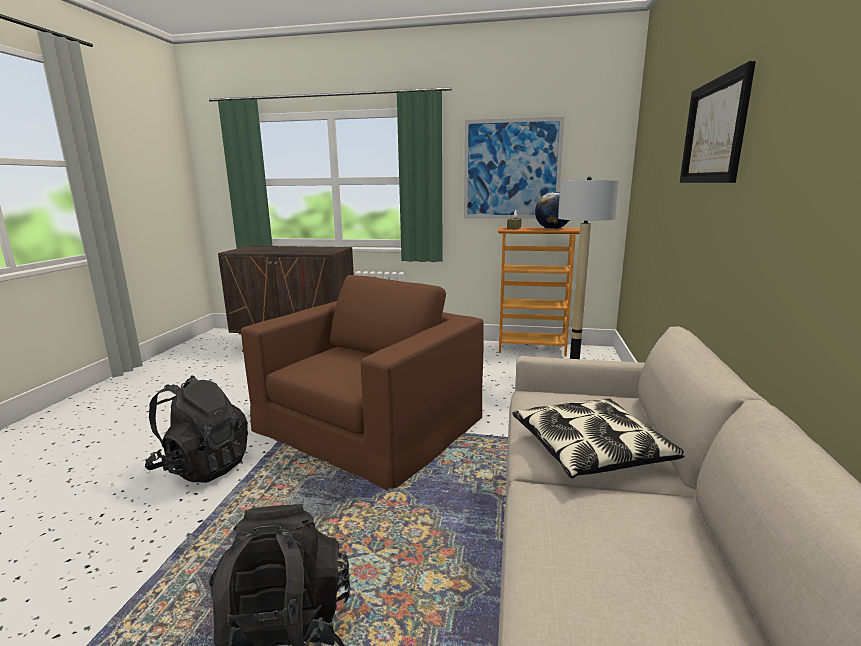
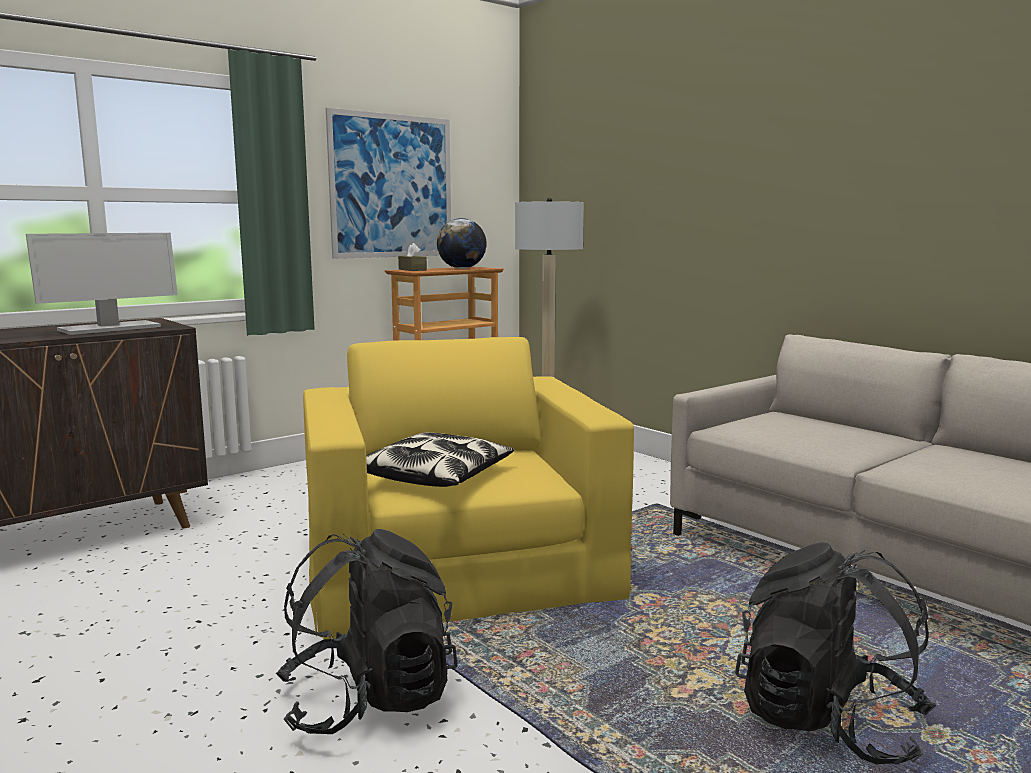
camera: 50 degrees left, 5 degrees down
(306, 251) = (109, 329): none -> monitor
(370, 422) = (456, 564): brown armchair -> yellow armchair
(591, 449) = (848, 440): pillow -> pillow (434, 476)
(714, 131) = (737, 156): picture -> none

